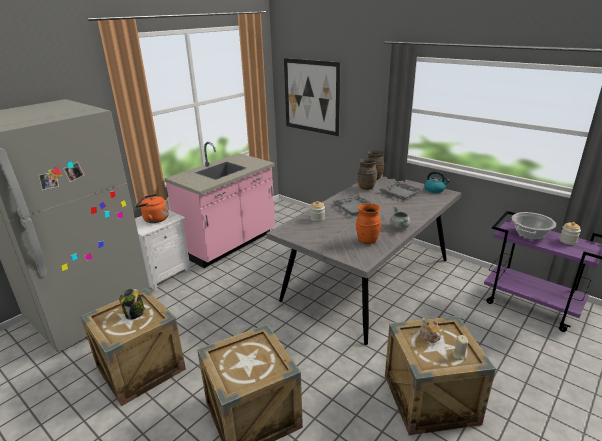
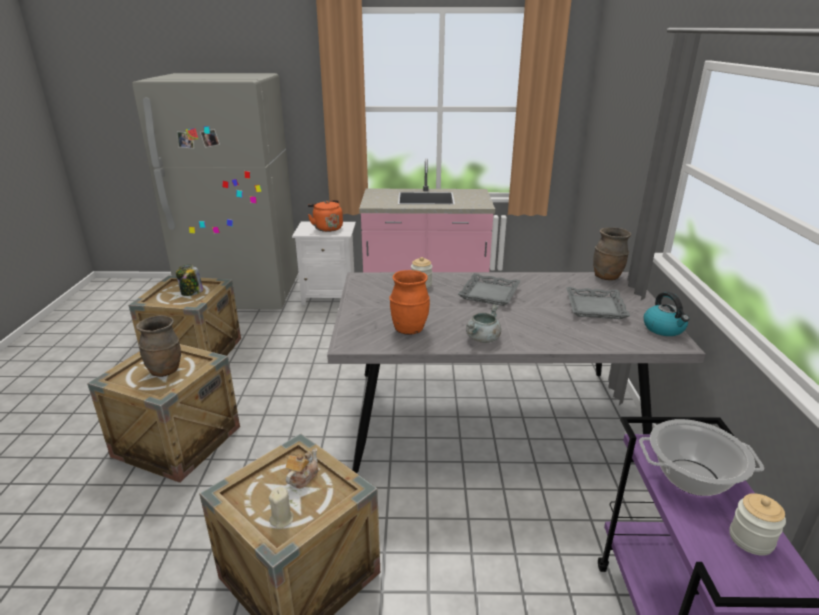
camera: 50 degrees right, 0 degrees up
(311, 96) = (609, 127): picture -> none
(366, 187) = (565, 282): brown vase -> brown vase (165, 371)

